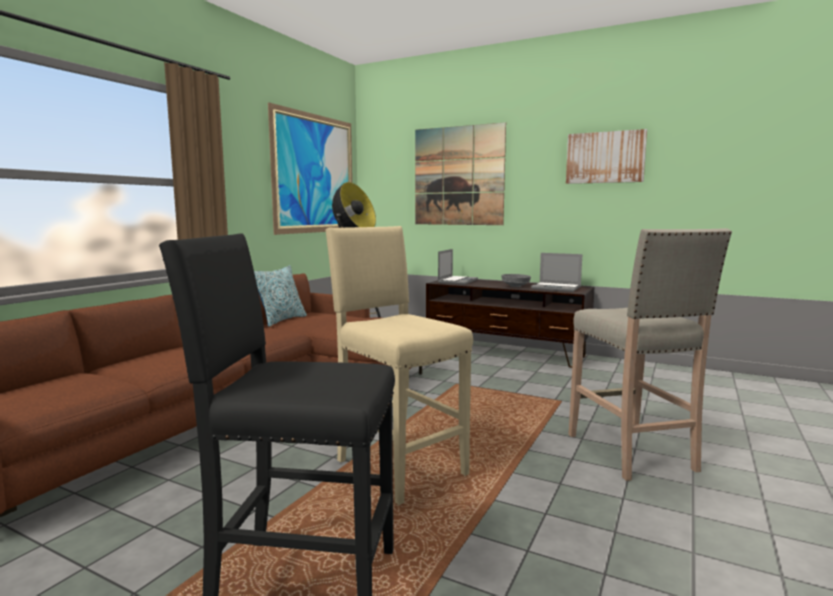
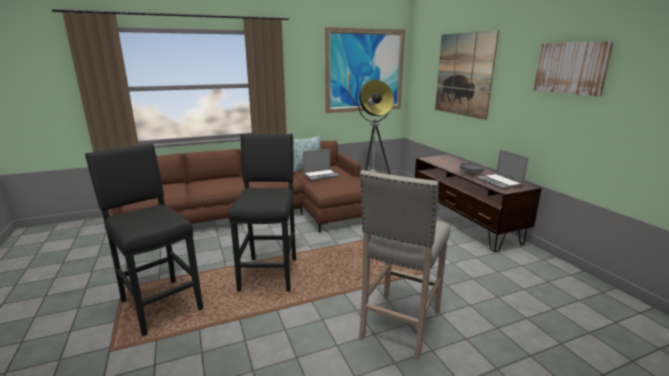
camera: 40 degrees right, 10 degrees up
(399, 466) = (270, 272): beige stool -> black stool
(457, 281) = (443, 160): laptop -> laptop (321, 175)

